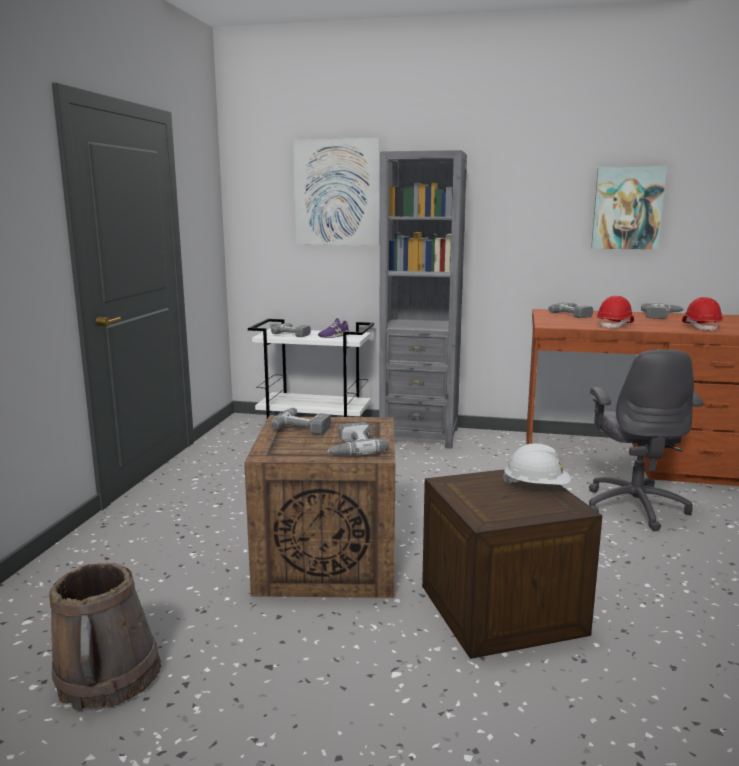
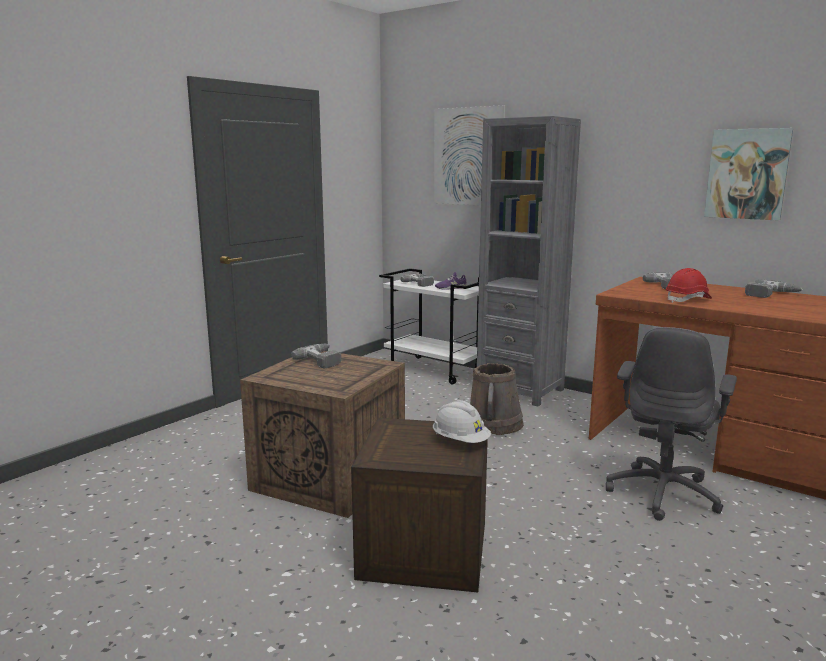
camera: 25 degrees right, 0 degrees up
(108, 676) = (108, 520): brown bucket -> brown bucket (495, 425)
(351, 448) = (330, 382): power drill -> none
(701, 327) = (788, 310): red hard hat -> none

